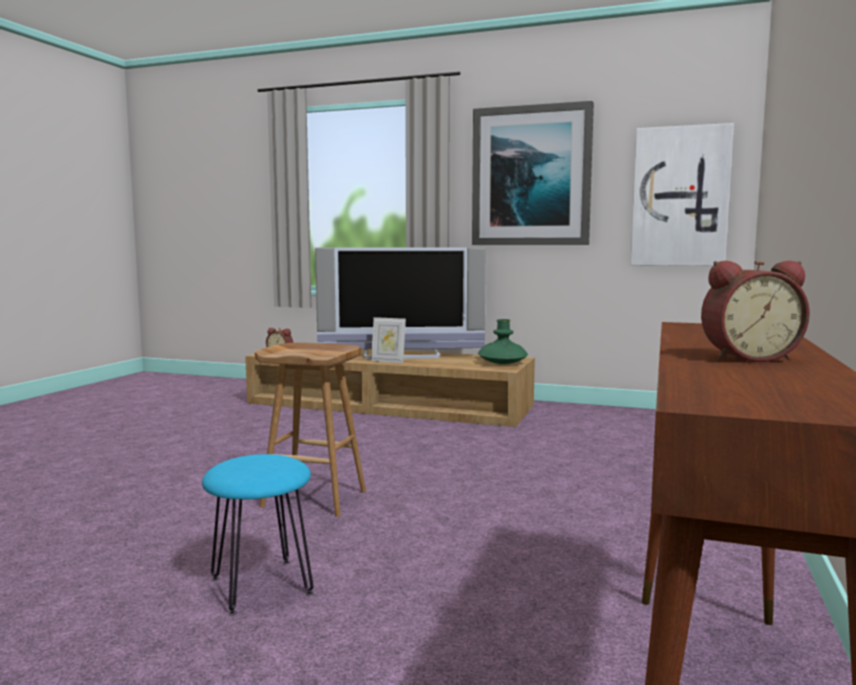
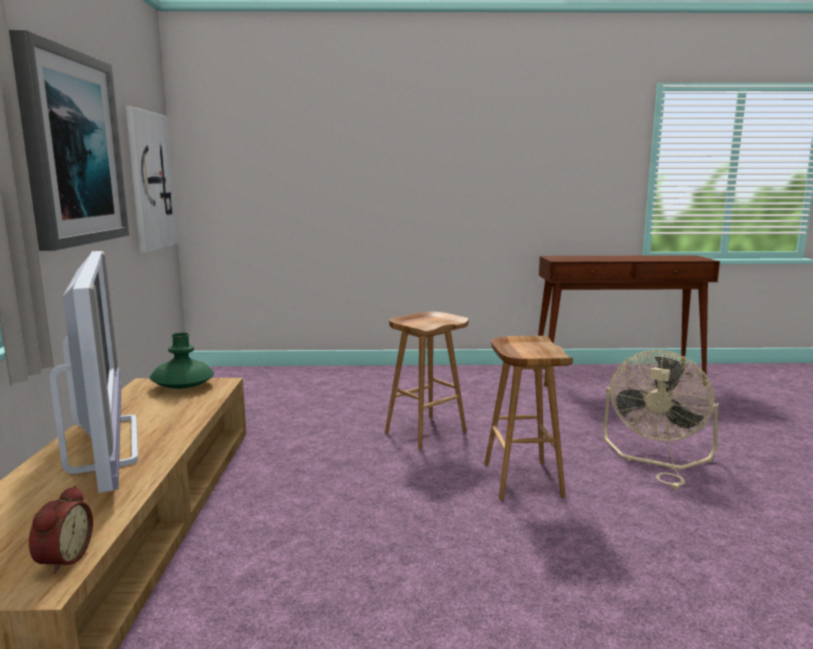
camera: 110 degrees left, 5 degrees up
(261, 586) = (656, 459): turquoise stool -> beige fan
(388, 361) = (166, 442): picture frame -> none
(472, 481) = (426, 431): none -> brown stool
(747, 358) = (635, 258): alarm clock -> none

